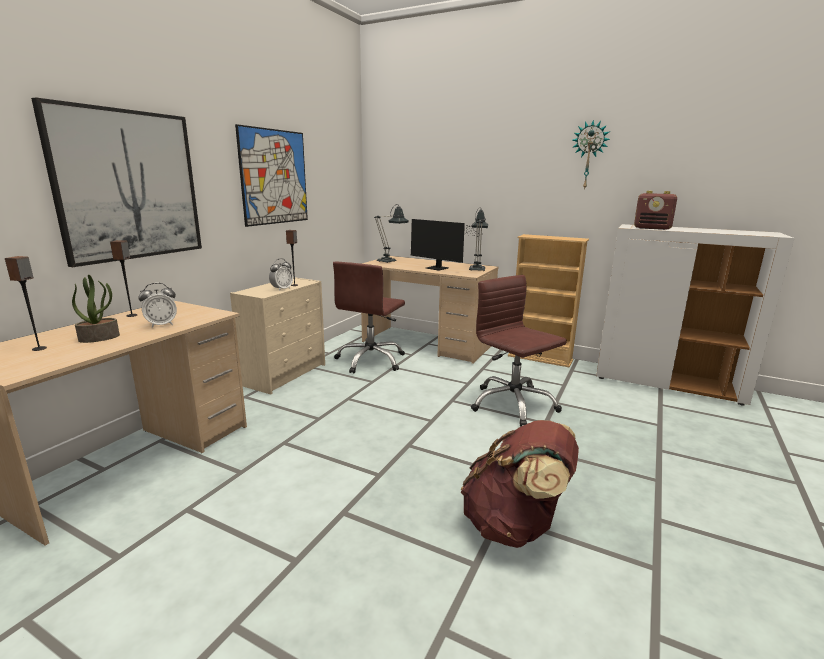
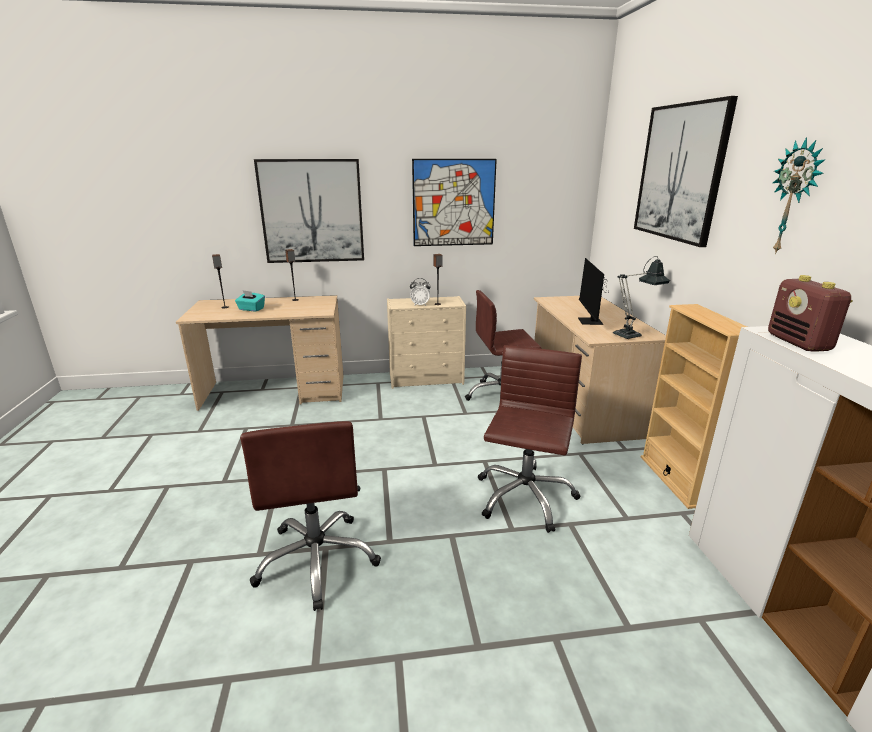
camera: 55 degrees right, 5 degrees up
(100, 338) = (251, 309): potted plant -> turquoise tissue box
(161, 325) = (286, 310): alarm clock -> none
(389, 261) = (574, 300): table lamp -> none
(476, 147) = (680, 173): none -> picture
(515, 526) = (318, 560): brown backpack -> brown office chair

